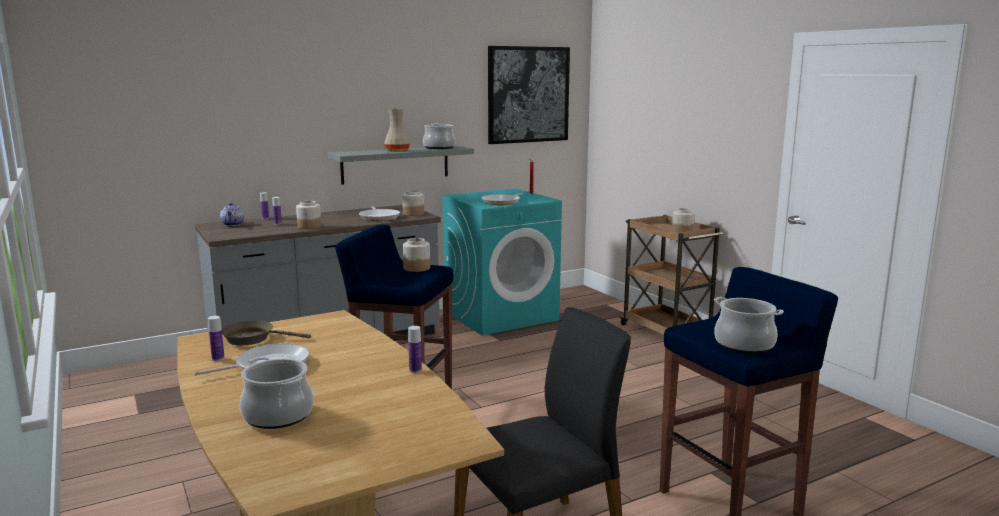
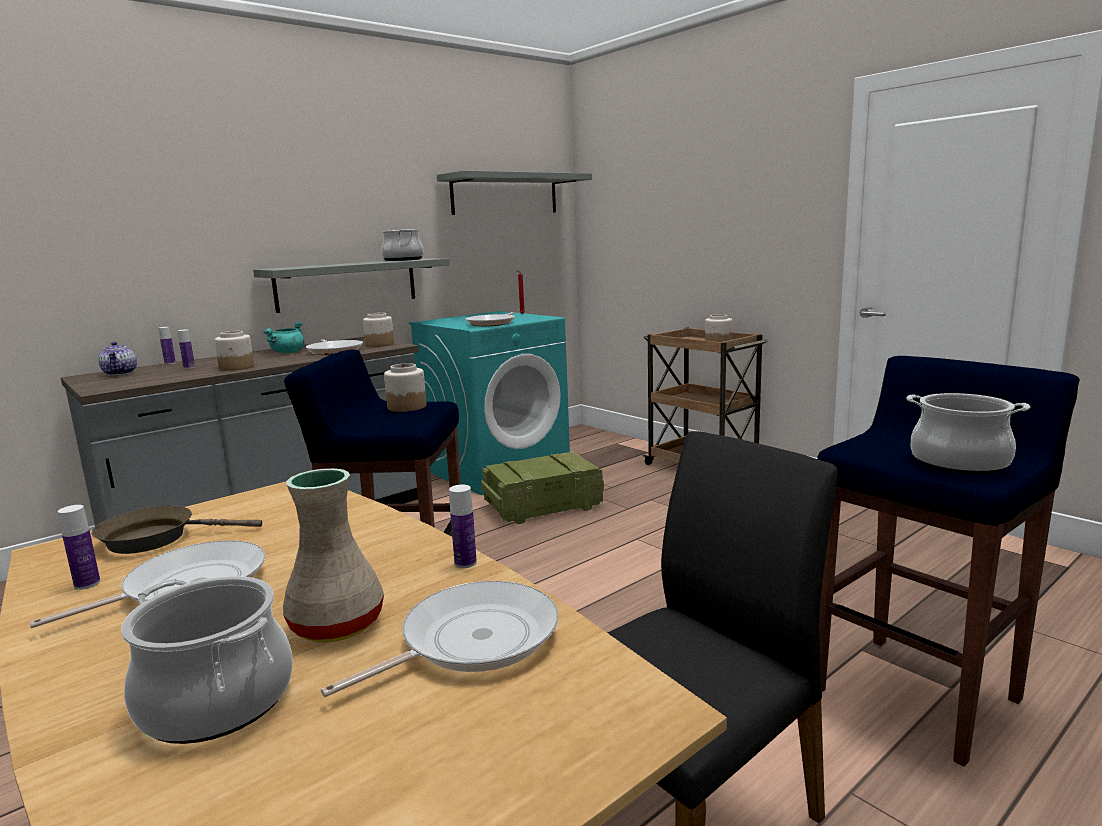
camera: 10 degrees left, 0 degrees up
(346, 216) = (288, 352): none -> turquoise cooking pot
(396, 150) = (349, 263): beige vase -> beige vase (335, 624)
(402, 406) = (471, 640): none -> frying pan
(527, 348) = (544, 505): none -> crate
(528, 94) = (505, 194): picture -> grey shelf

